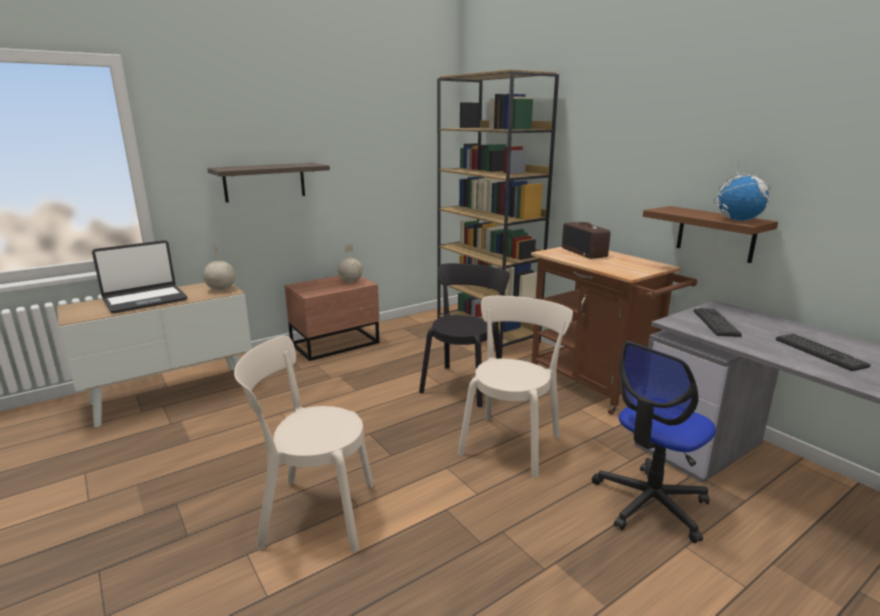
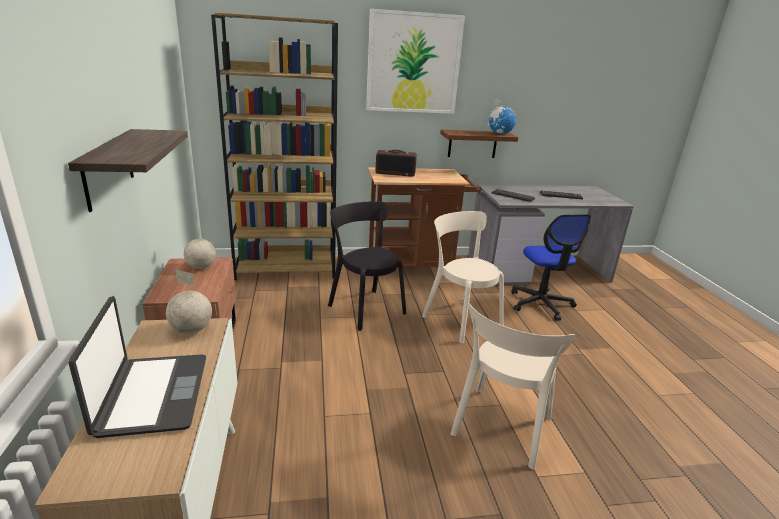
camera: 65 degrees left, 5 degrees up
(639, 113) = (413, 63): none -> picture

